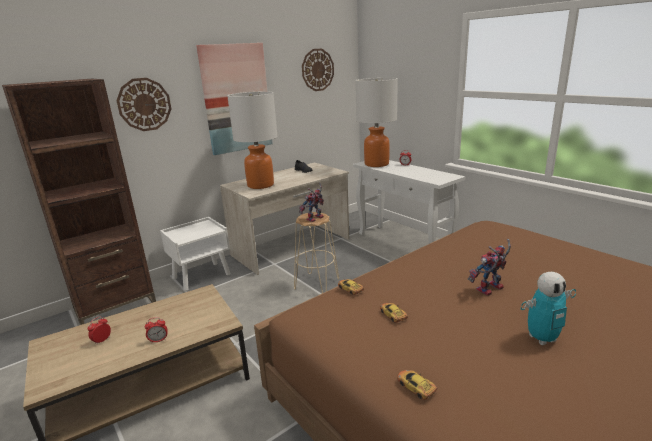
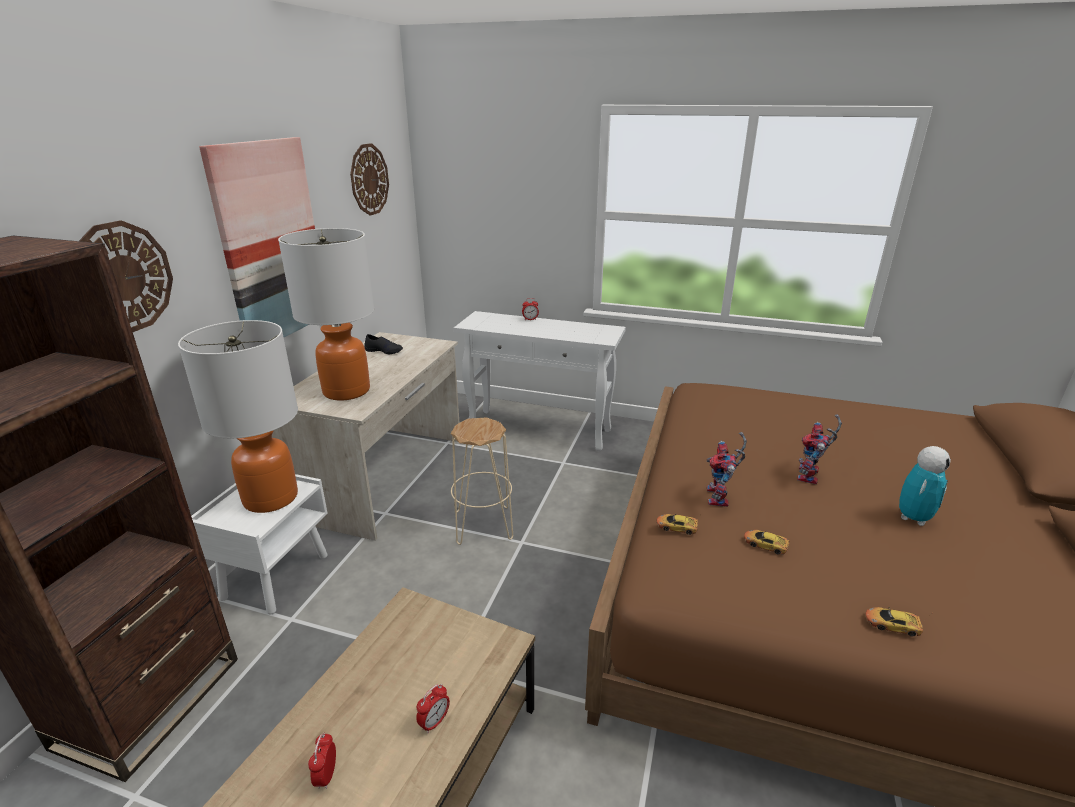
camera: 35 degrees left, 5 degrees up
(314, 219) = (486, 431): toy robot -> toy robot (720, 499)
(376, 164) = (489, 323): table lamp -> table lamp (271, 498)

